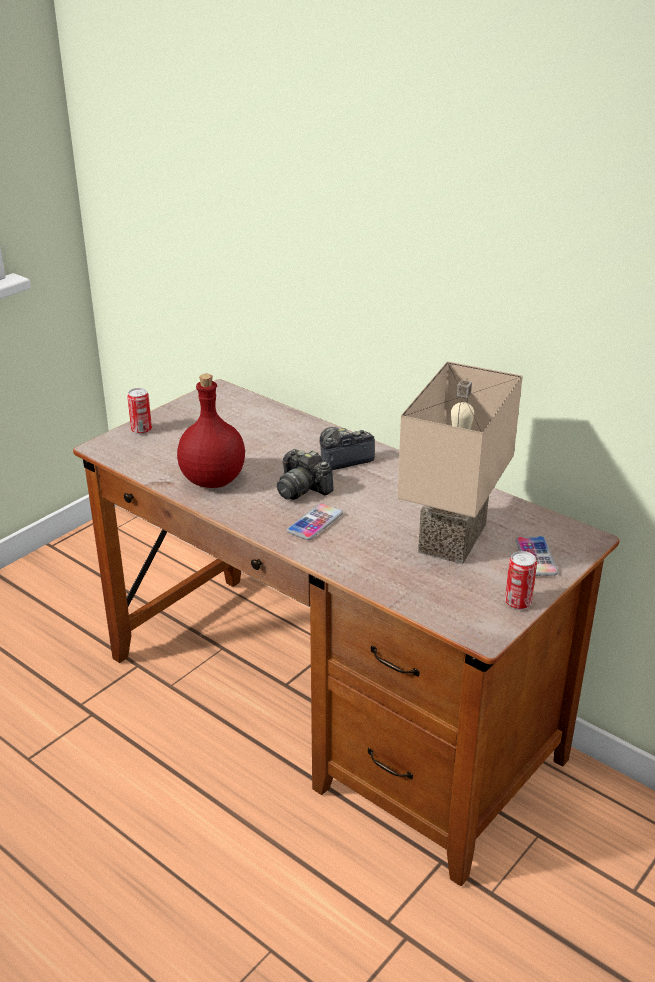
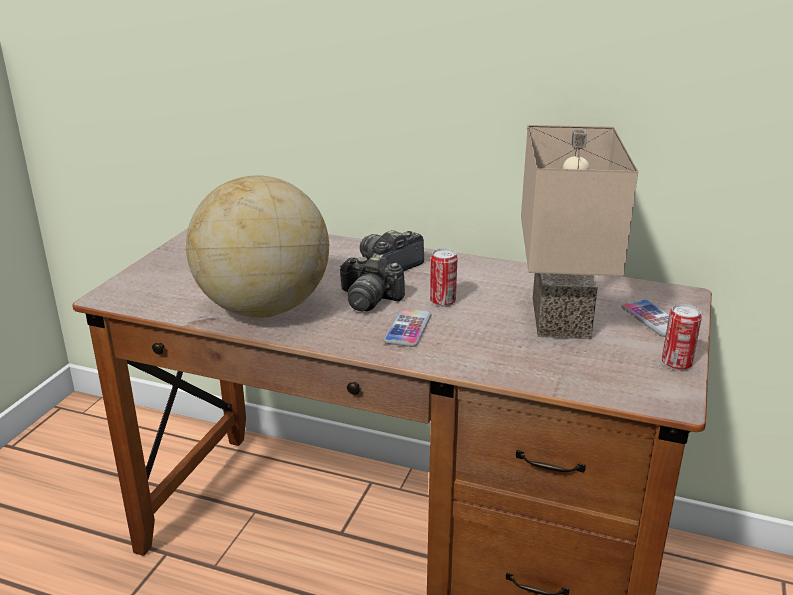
camera: 20 degrees left, 5 degrees down
(141, 430) = (147, 273): can -> can (442, 301)
(212, 481) = (263, 308): red bottle -> globe

